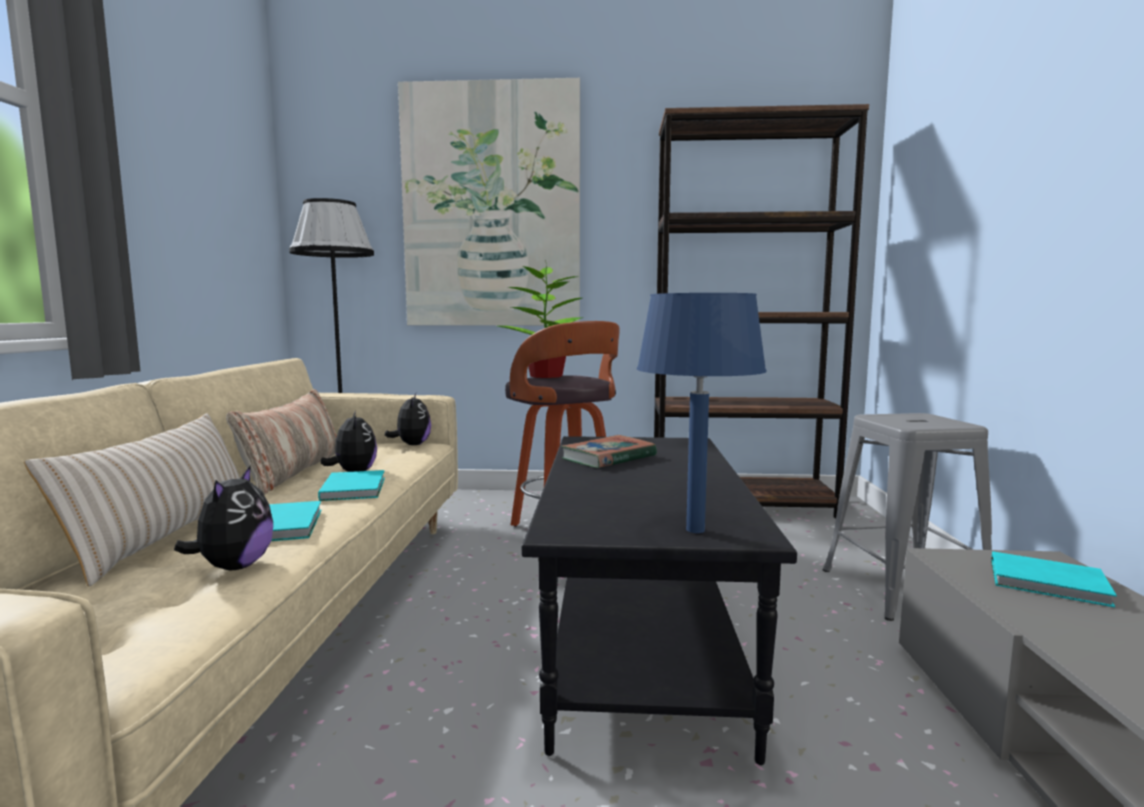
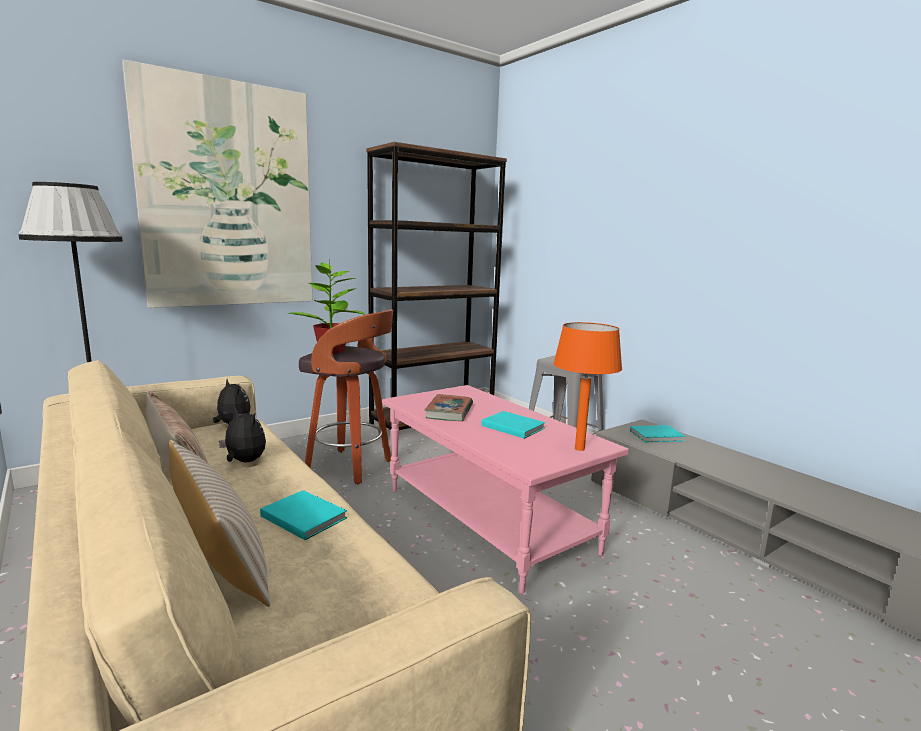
camera: 40 degrees left, 5 degrees up
(234, 566) = (345, 553): plush toy -> none
(355, 488) = (283, 474): turquoise book -> turquoise book (512, 426)
(638, 639) = (485, 520): black coffee table -> pink coffee table
(695, 530) = (580, 449): blue table lamp -> orange table lamp

